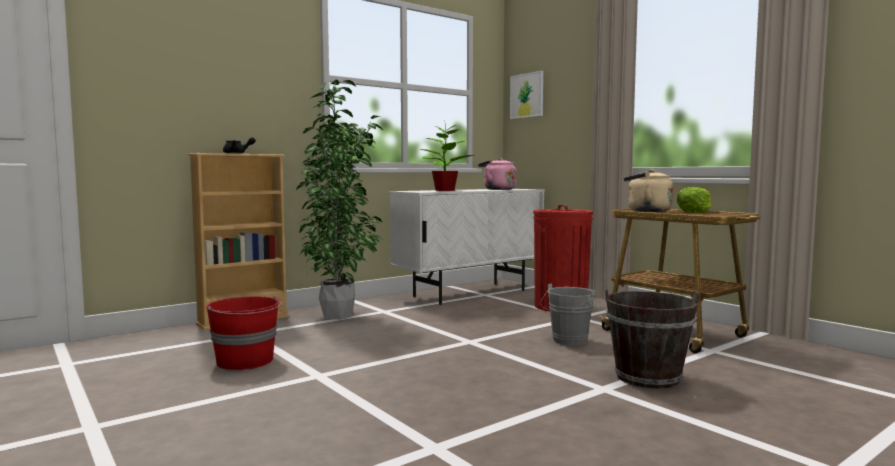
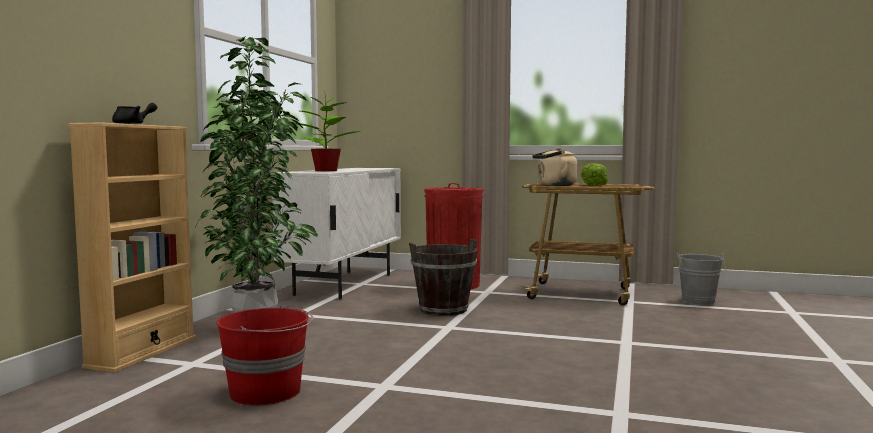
camera: 35 degrees left, 0 degrees up
(497, 189) = (362, 168): pink kettle -> none
(527, 95) = (370, 68): picture -> none
(567, 341) = (524, 312): grey bucket -> grey bucket (699, 302)
(647, 378) = (634, 328): brown bucket -> brown bucket (443, 310)

